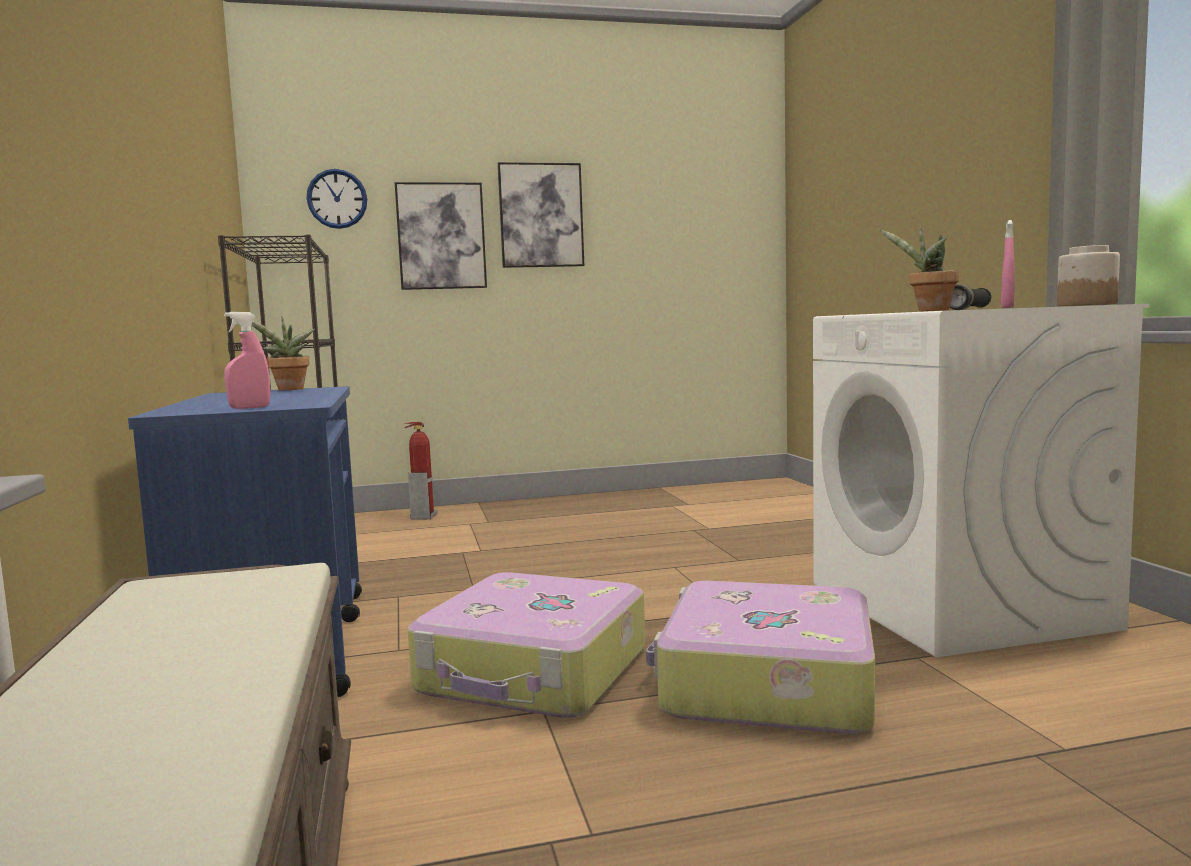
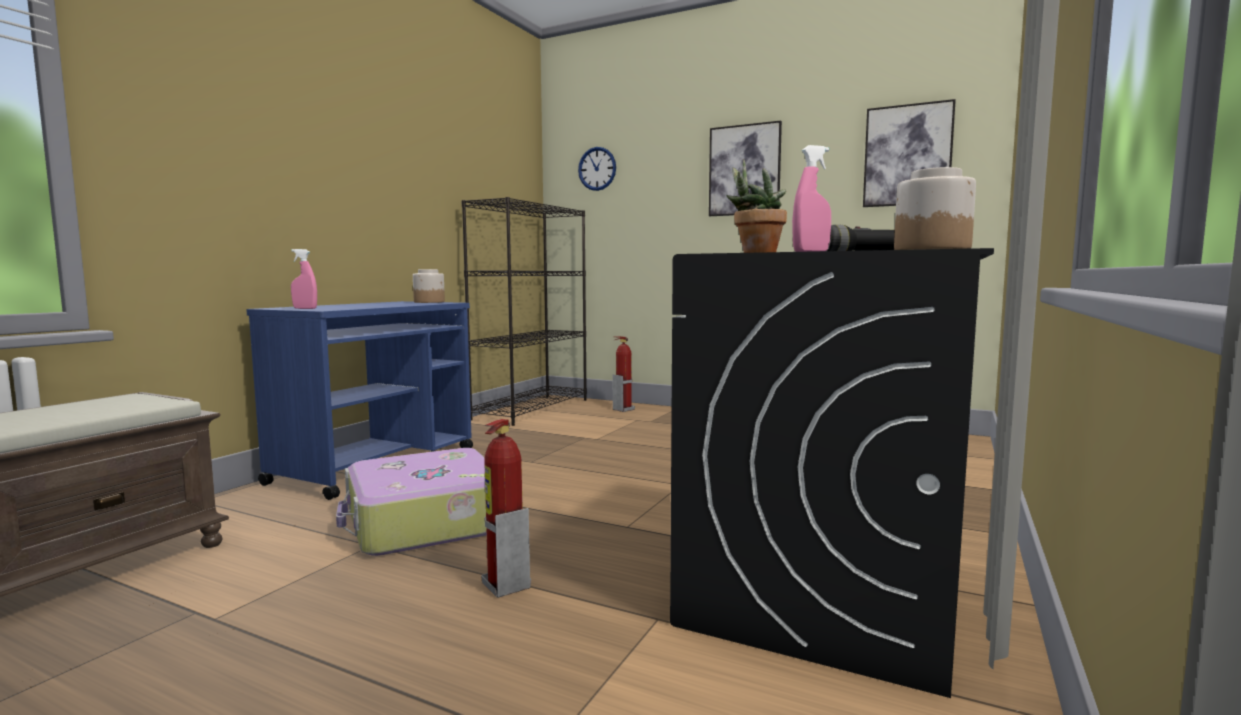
camera: 40 degrees right, 0 degrees up
(289, 389) = (429, 302): potted plant -> jar
(441, 236) = (665, 192): picture -> picture (907, 155)
(765, 684) = (505, 586): suitcase -> fire extinguisher
(958, 606) = (823, 596): white washing machine -> black washing machine

